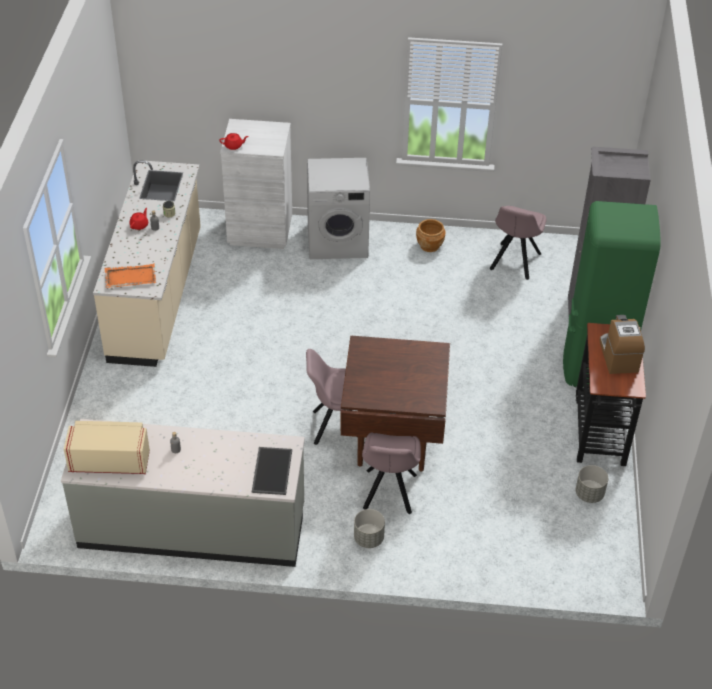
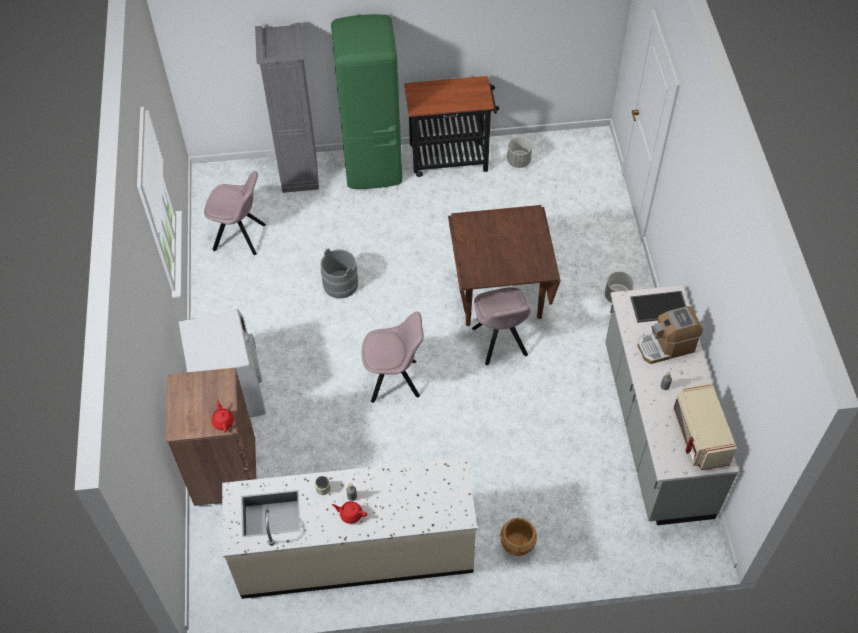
camera: 100 degrees left, 10 degrees up
(130, 277) = (443, 497): orange tray -> none
(260, 231) = (225, 472): white dresser -> brown dresser
(389, 492) = (563, 290): pink chair -> pink chair (394, 380)
(429, 245) = (225, 309): brown planter -> brown planter (517, 544)
(440, 322) = (340, 284): none -> grey bucket
(618, 356) = (445, 94): coffee machine -> coffee machine (666, 346)

